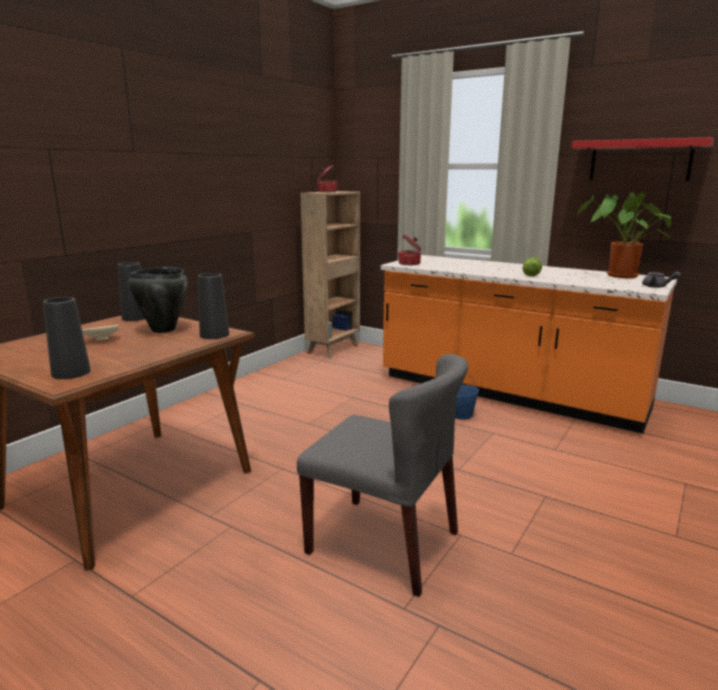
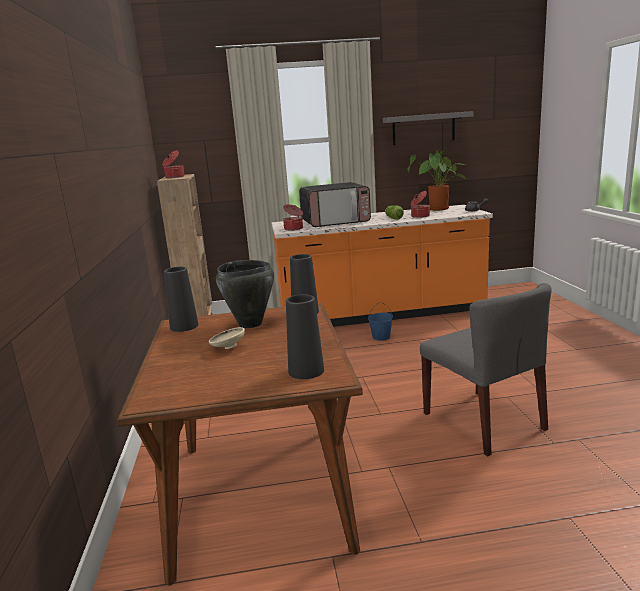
camera: 40 degrees left, 0 degrees up
(384, 542) = (484, 421): grey chair -> grey chair turned 75 degrees clockwise
(465, 266) = (335, 222): none -> microwave
(566, 278) = (419, 216): none -> cooking pot
(640, 160) = (423, 129): red shelf -> grey shelf

